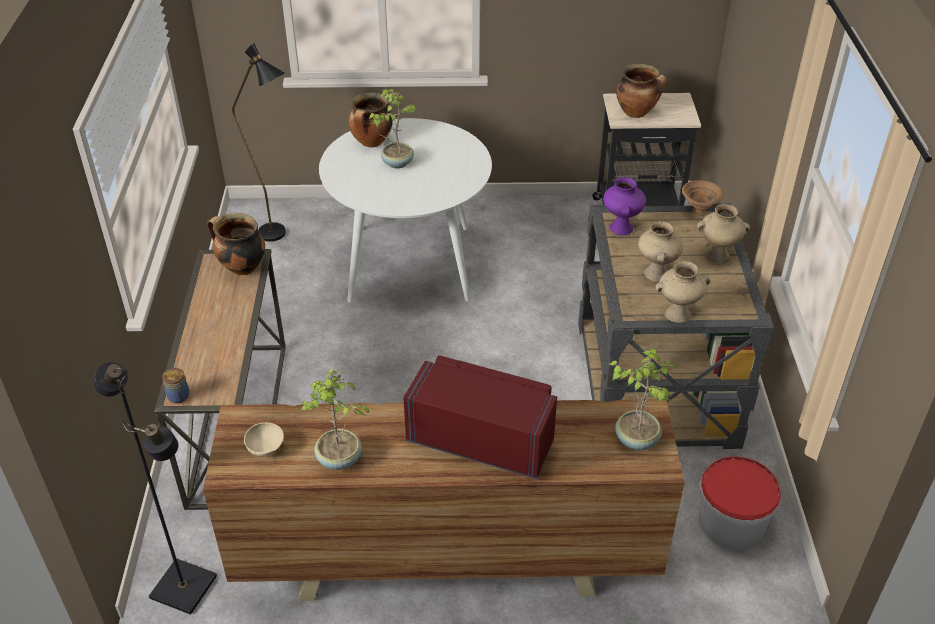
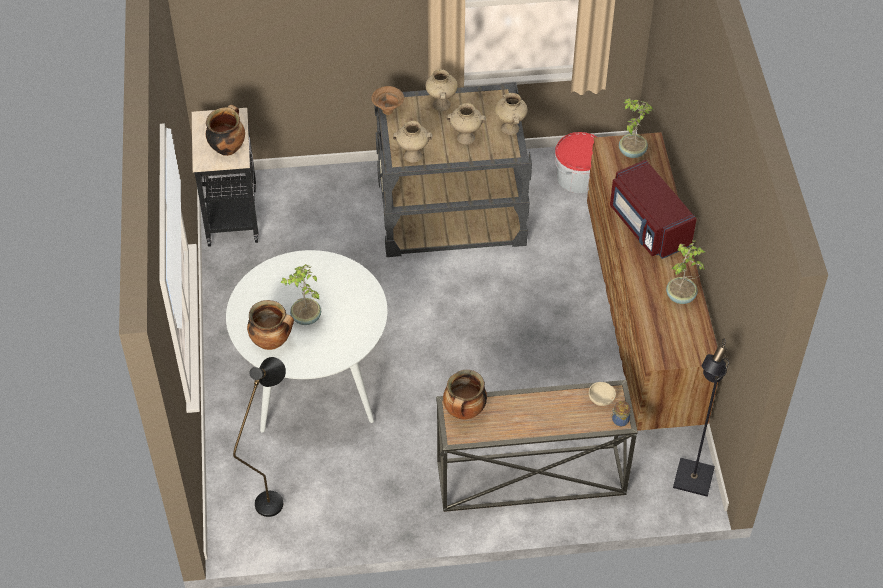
camera: 95 degrees left, 10 degrees up
(265, 449) = (681, 337): beige bowl -> beige bowl (601, 399)
(481, 439) = (648, 226): red microwave -> red microwave turned 45 degrees counterclockwise
(620, 227) = (412, 156): purple vase -> beige vase

